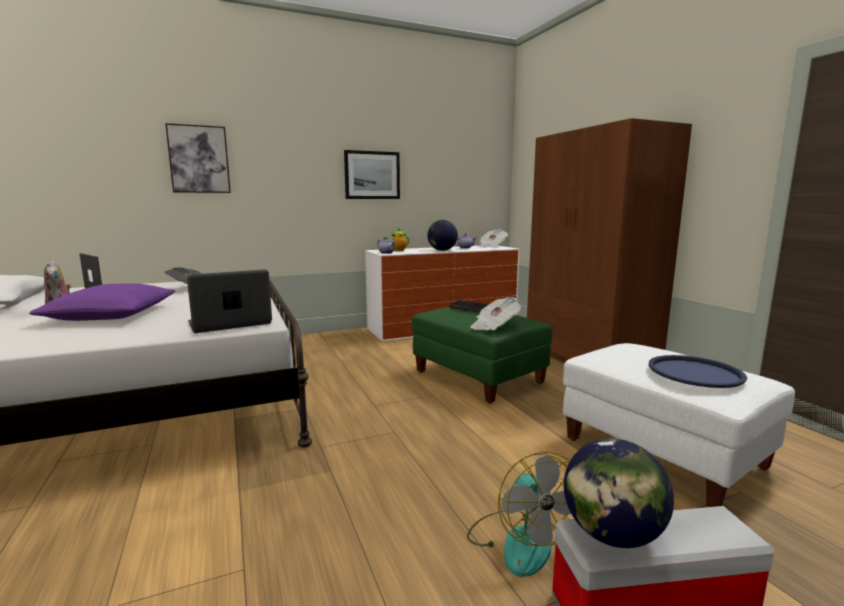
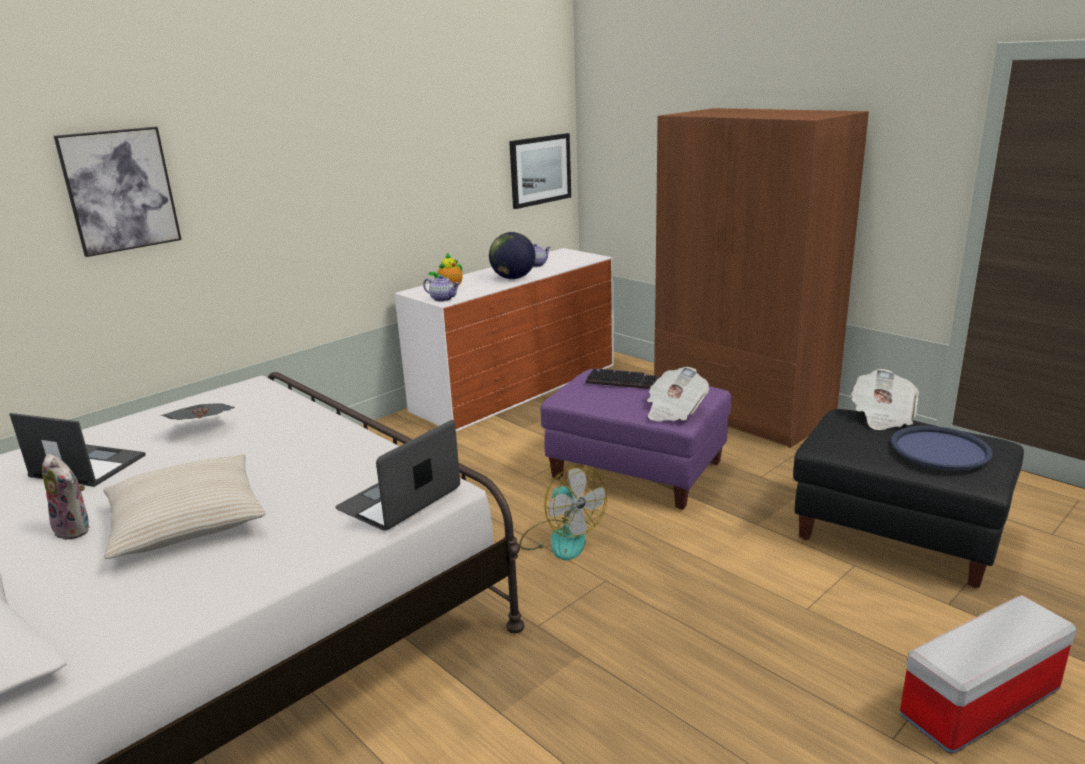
camera: 20 degrees left, 10 degrees up
(111, 315) = (186, 521): purple pillow -> beige pillow
(372, 175) = (390, 170): picture -> picture (540, 170)
(478, 377) = (636, 471): green ottoman -> purple ottoman
(491, 246) = (568, 255): newspaper -> newspaper (882, 416)
(520, 540) = (837, 673): fan -> fan (561, 539)
(611, 535) = (961, 652): globe -> none
(662, 453) = (897, 533): white ottoman -> black ottoman

